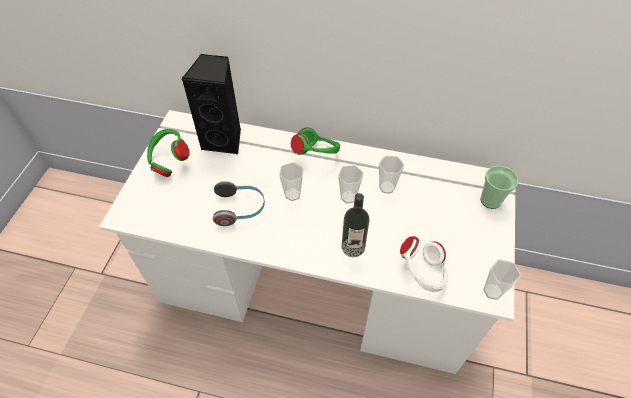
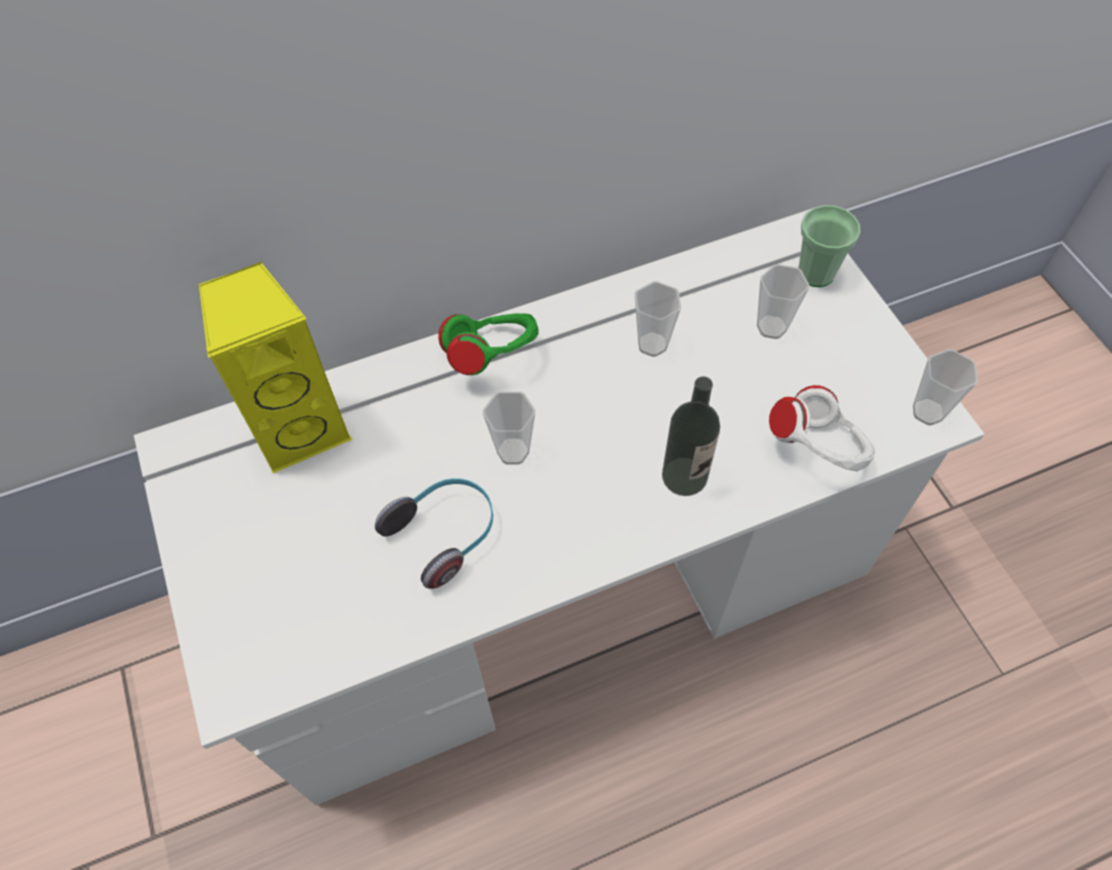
camera: 35 degrees left, 5 degrees up
(169, 162) = (231, 534): green headphones -> none
(224, 140) = (302, 428): black speaker -> yellow speaker
(348, 197) = (607, 398): cup -> cup (771, 327)

